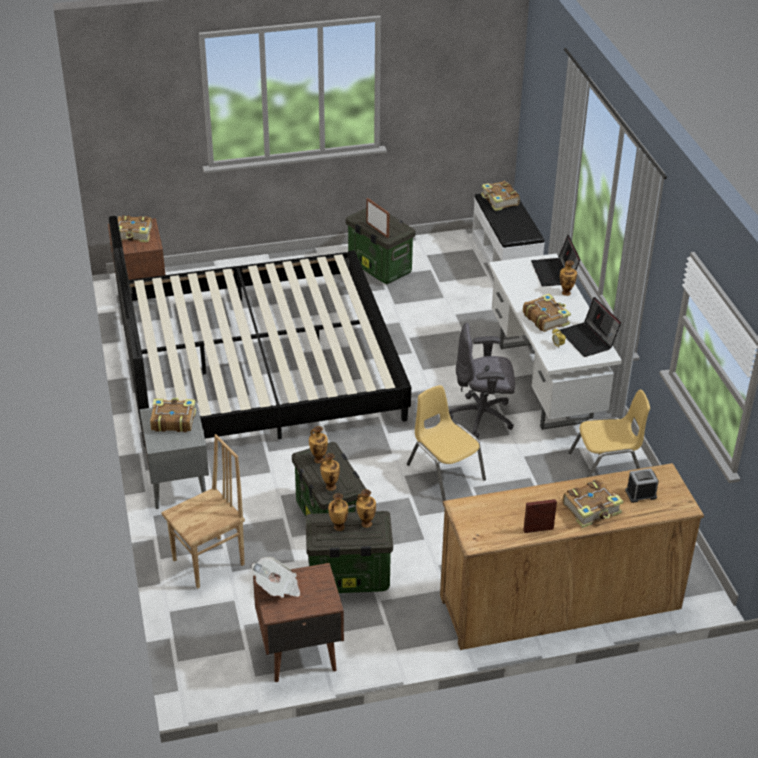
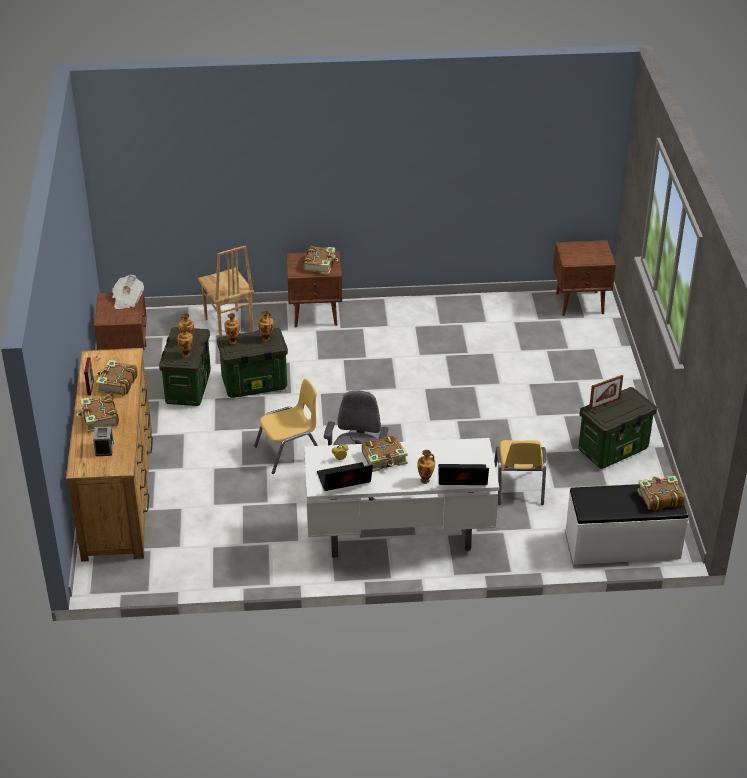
camera: 100 degrees right, 0 degrees up
(134, 234) = (587, 253): book -> book (116, 384)
(178, 485) = (316, 315): grey nightstand -> brown nightstand
(258, 366) = (458, 362): bed -> none
(606, 467) = (265, 553): yellow chair -> yellow chair (518, 485)

